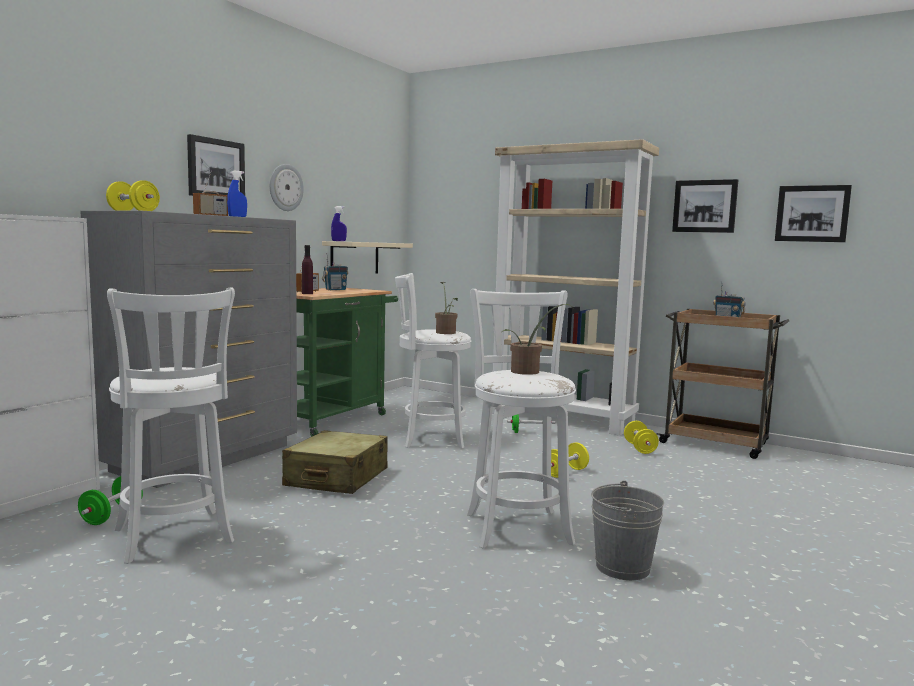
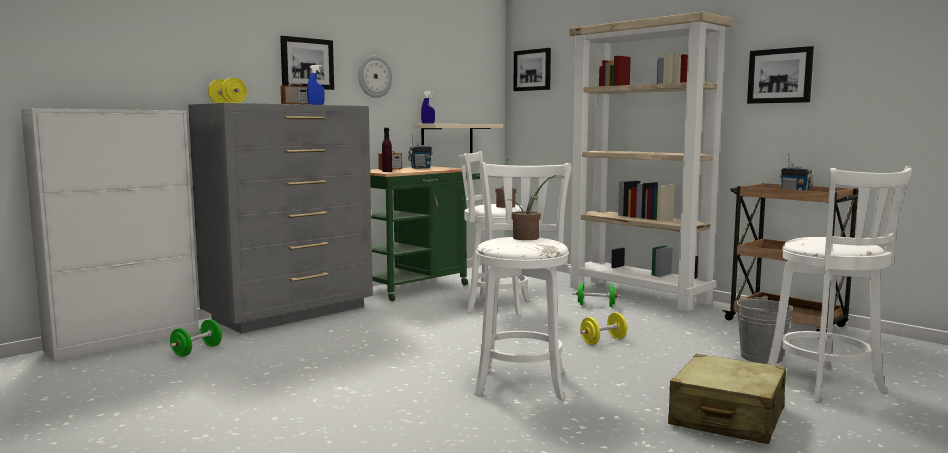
camera: 15 degrees right, 0 degrees up
(175, 538) = (233, 370): white stool -> white stool (827, 386)
(336, 478) = (389, 334): beige suitcase -> beige suitcase (727, 417)
(622, 567) = (594, 420): grey bucket -> grey bucket (761, 357)
(640, 448) = (699, 324): yellow dumbbell -> none
(812, 213) = (892, 79): picture -> picture (532, 70)

